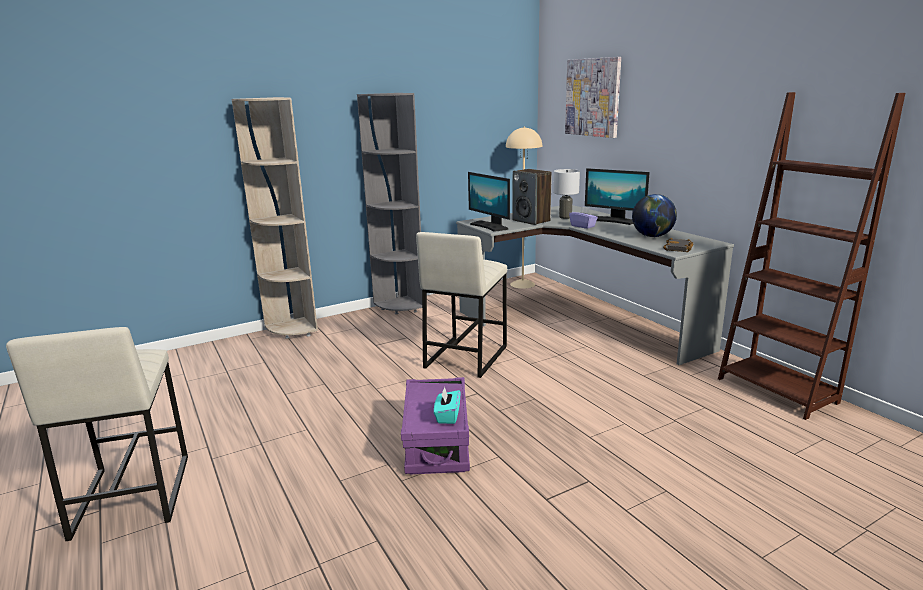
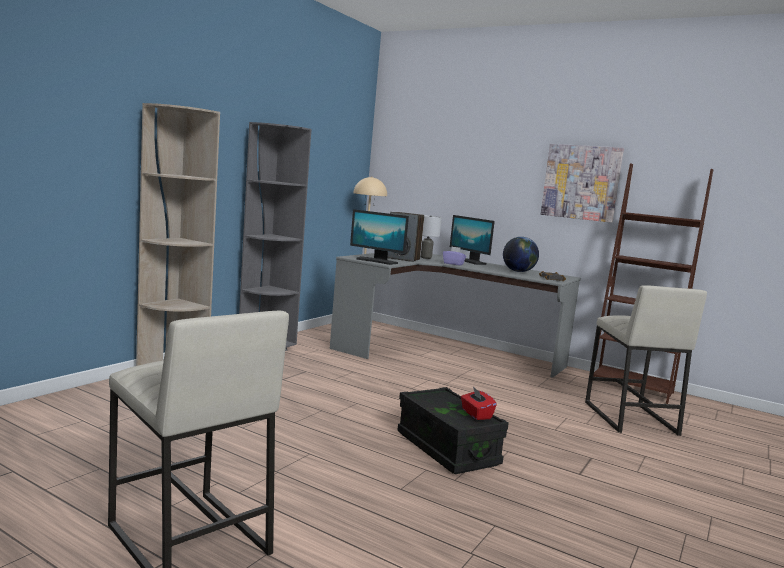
camera: 30 degrees left, 10 degrees down
(437, 443) = (447, 449): purple storage box -> black storage box
(447, 416) = (476, 414): turquoise tissue box -> red tissue box
(466, 357) = (383, 383): beige stool -> beige stool (630, 418)
(593, 97) = (437, 157): picture -> picture (581, 182)
(614, 220) = (469, 261): monitor -> monitor turned 45 degrees clockwise

